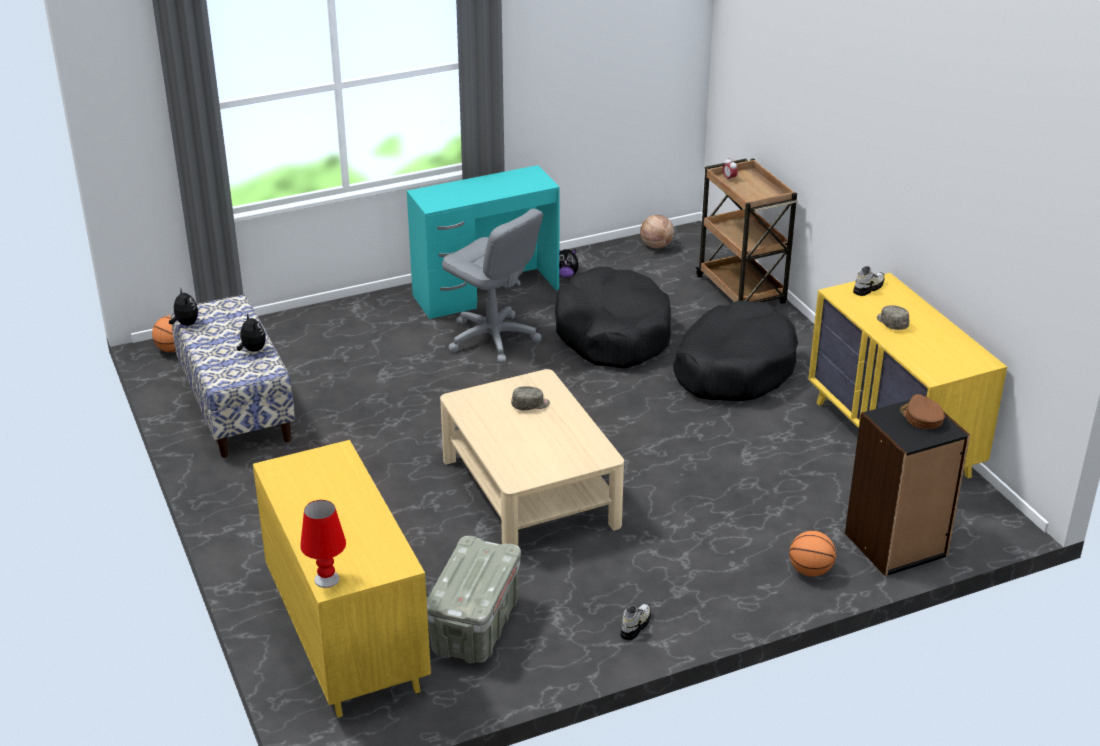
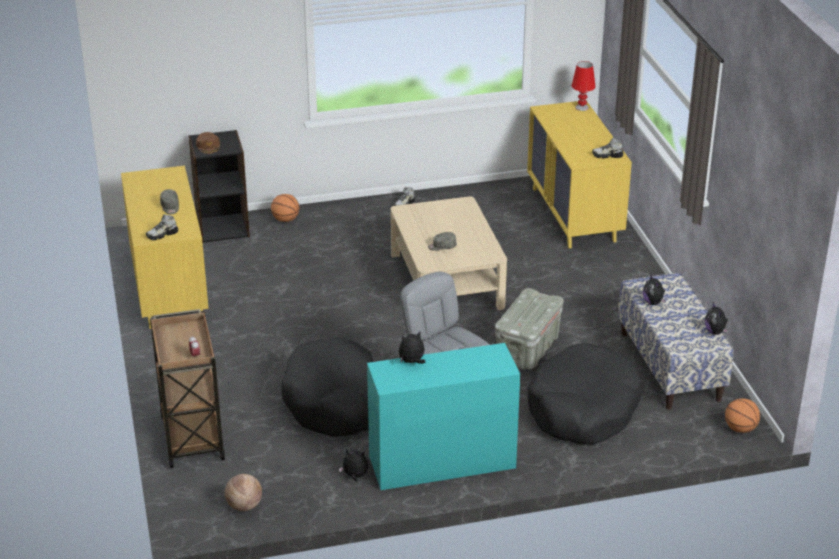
camera: 170 degrees left, 0 degrees up
(290, 471) = (607, 155): none -> shoe
(475, 626) = (498, 213): grey storage box -> grey storage box (528, 349)
(515, 190) = (412, 362): none -> plush toy
(734, 368) = (249, 357): black dog bed -> black dog bed (583, 409)

